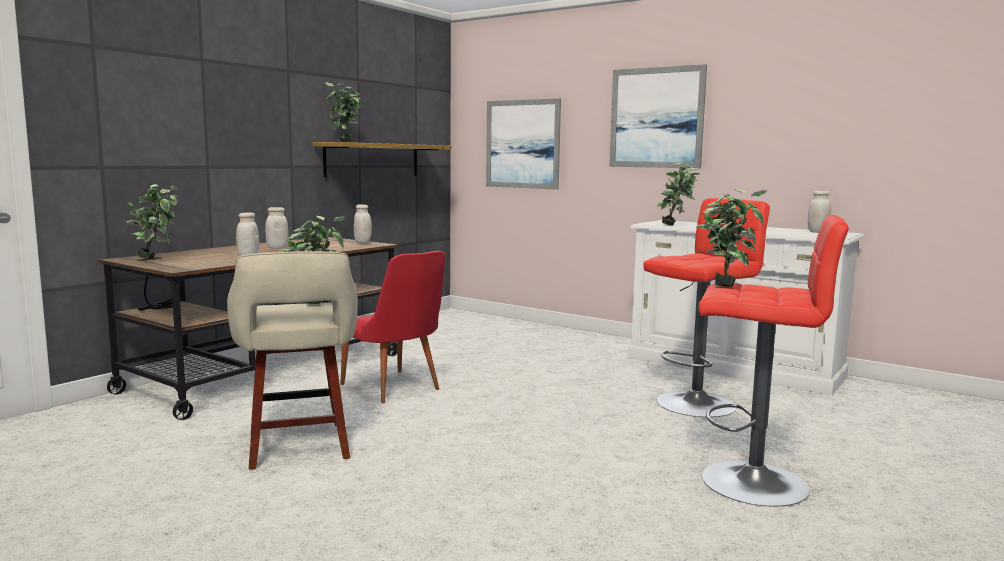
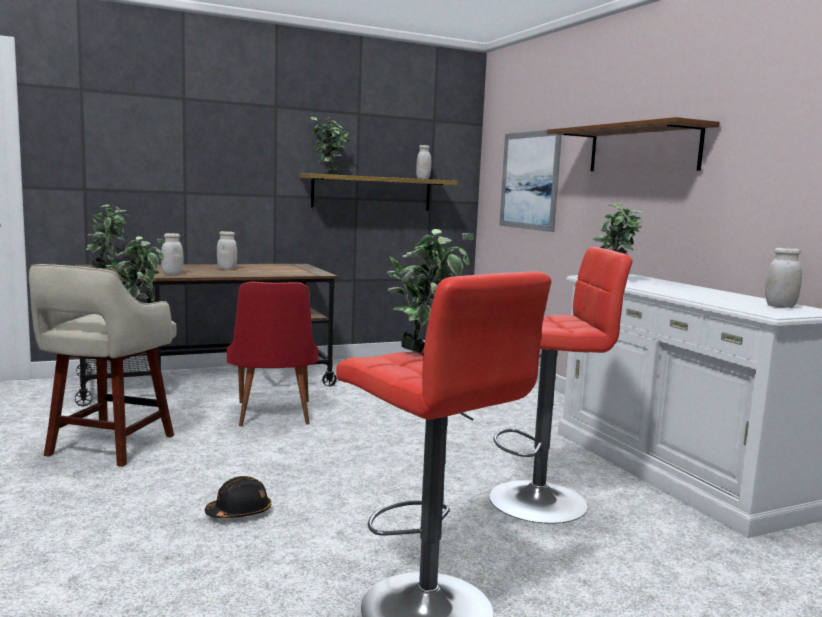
camera: 30 degrees right, 0 degrees up
(362, 242) = (313, 271): white jar -> white jar (423, 179)
(522, 464) = (239, 512): none -> black hard hat
(656, 118) = (642, 149): picture -> brown shelf

